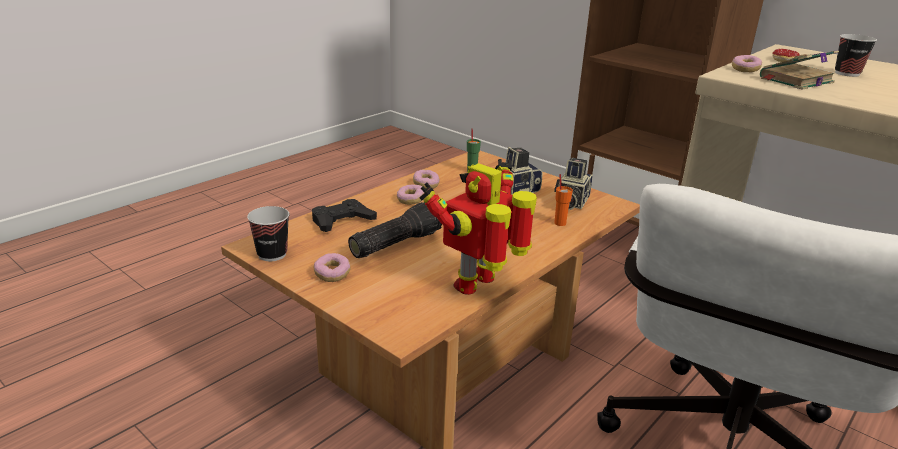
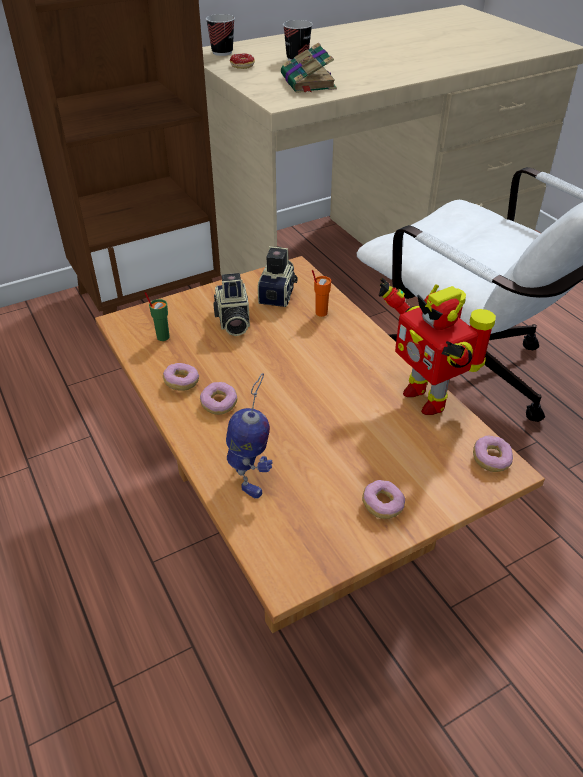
camera: 70 degrees left, 15 degrees up
(272, 254) = (317, 559): cup -> cup (222, 52)
(342, 221) = (250, 477): black game controller -> toy robot
(395, 242) = (323, 438): flashlight -> none
(570, 202) = (279, 293): camera -> camera turned 120 degrees counterclockwise
(745, 70) = (264, 90): donut -> donut (491, 460)

